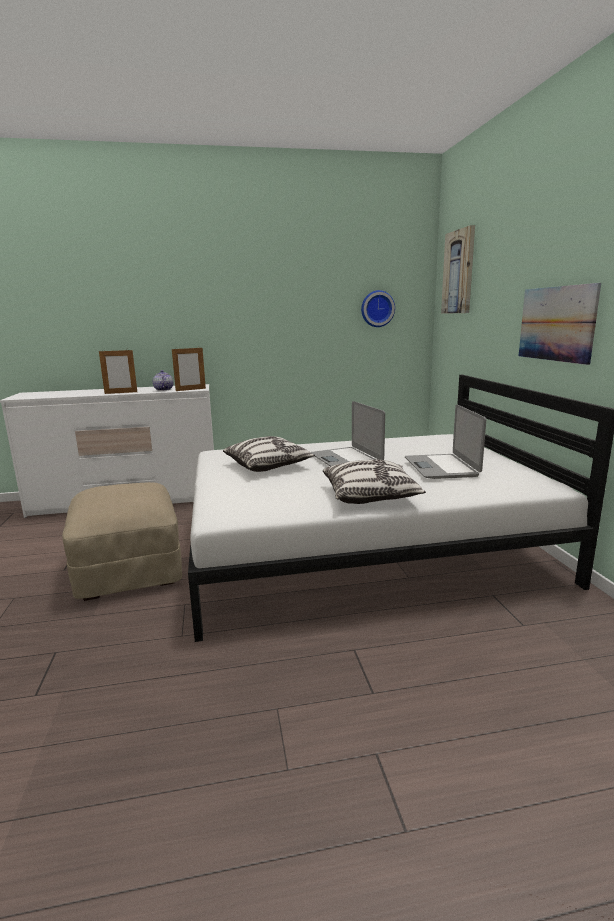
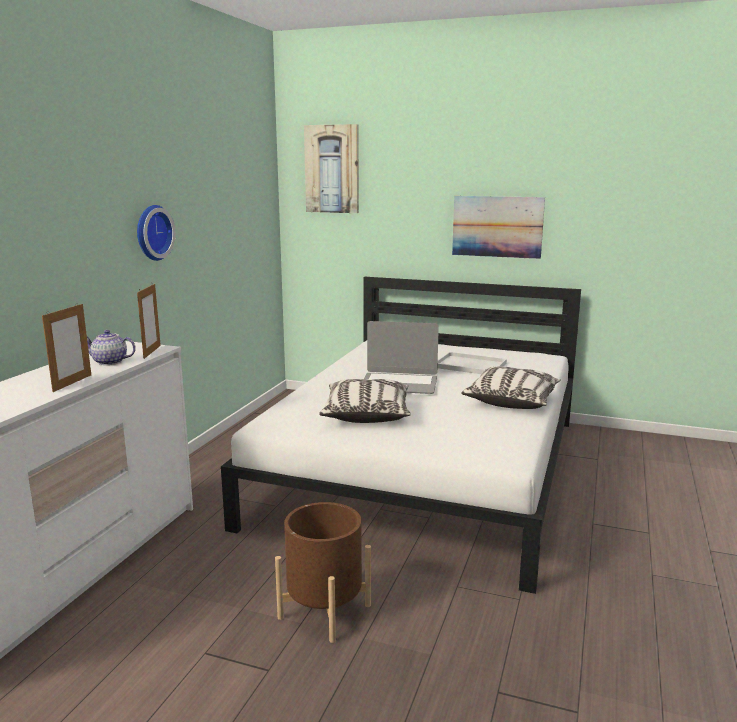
camera: 60 degrees left, 0 degrees up
(128, 568) = (324, 611): beige ottoman -> brown planter
(377, 309) = (245, 208): wall clock -> wall clock (151, 232)
(441, 467) = (472, 365): laptop -> white tray

